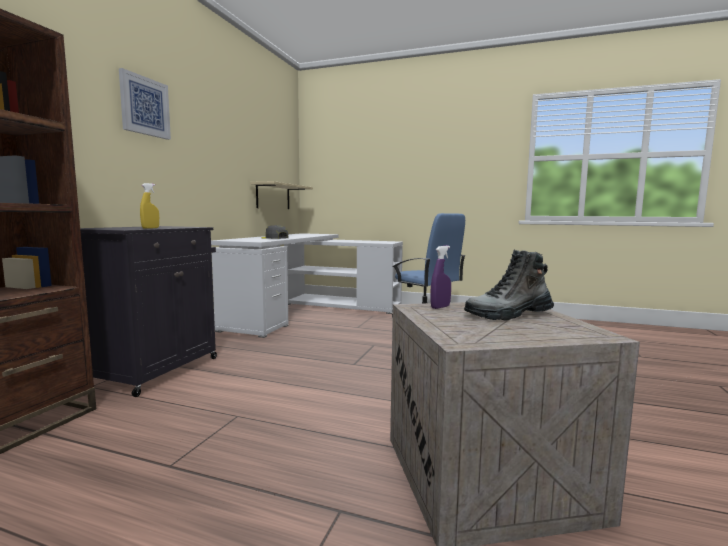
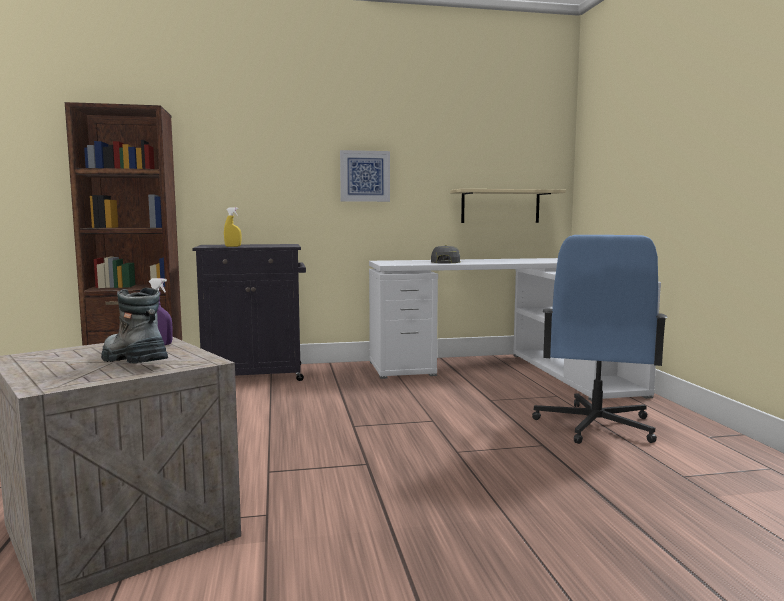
camera: 60 degrees right, 0 degrees up
(144, 106) = (291, 131): picture -> picture (365, 176)

